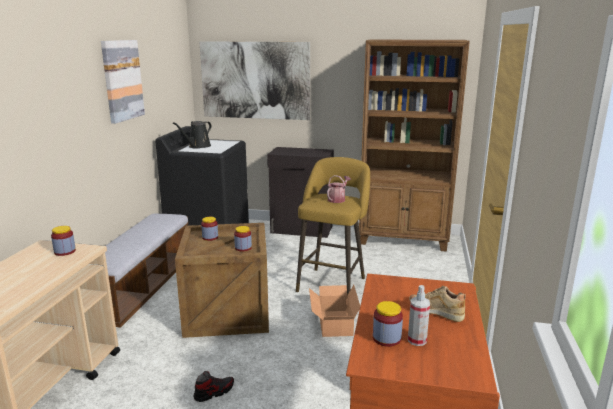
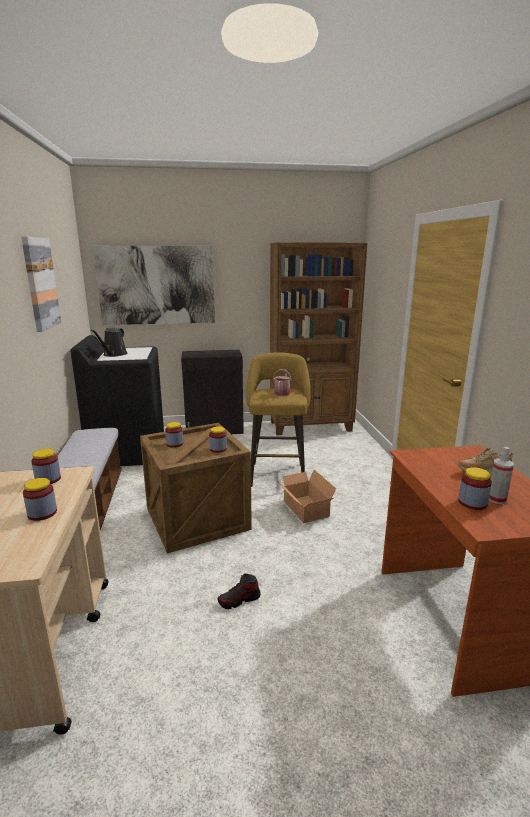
camera: 20 degrees left, 0 degrees up
(37, 277) = (42, 513): none -> jar
(214, 392) = (239, 600): shoe -> shoe turned 150 degrees counterclockwise

